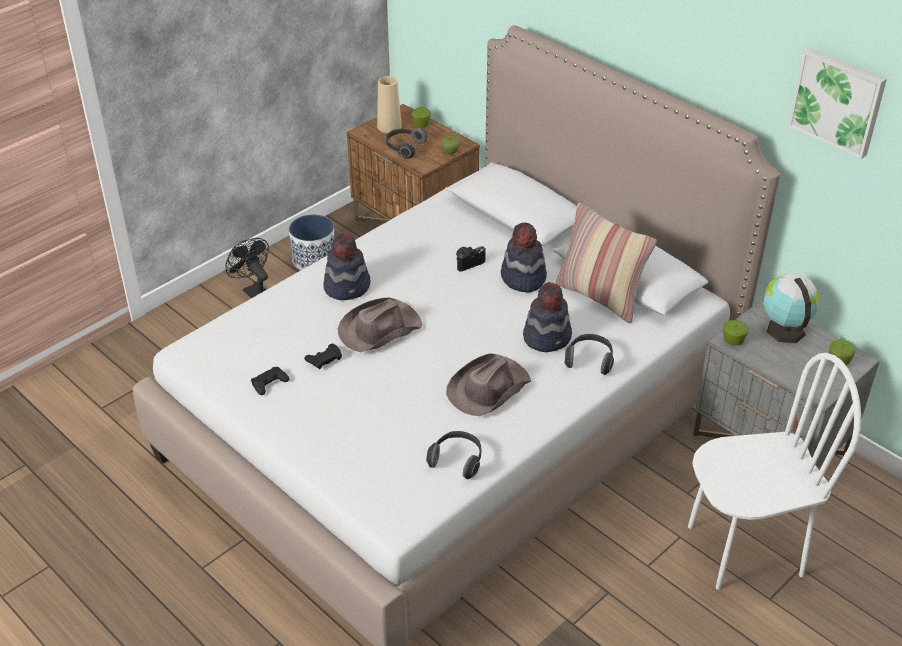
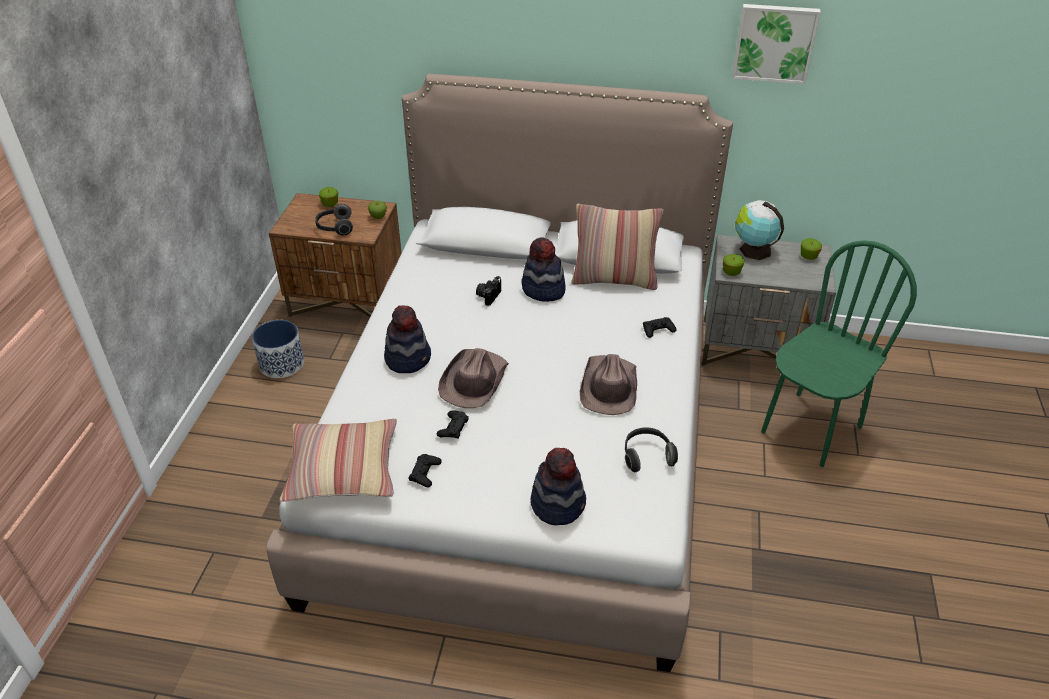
camera: 35 degrees left, 0 degrees up
(215, 351) = (343, 469): none -> pillow
(254, 292) = (251, 416): black fan -> none
(389, 126) = (303, 215): beige vase -> none
(547, 337) = (609, 326): hat -> hat (558, 503)
(589, 360) = (658, 330): headphones -> black game controller
(744, 549) = (810, 429): white chair -> green chair

